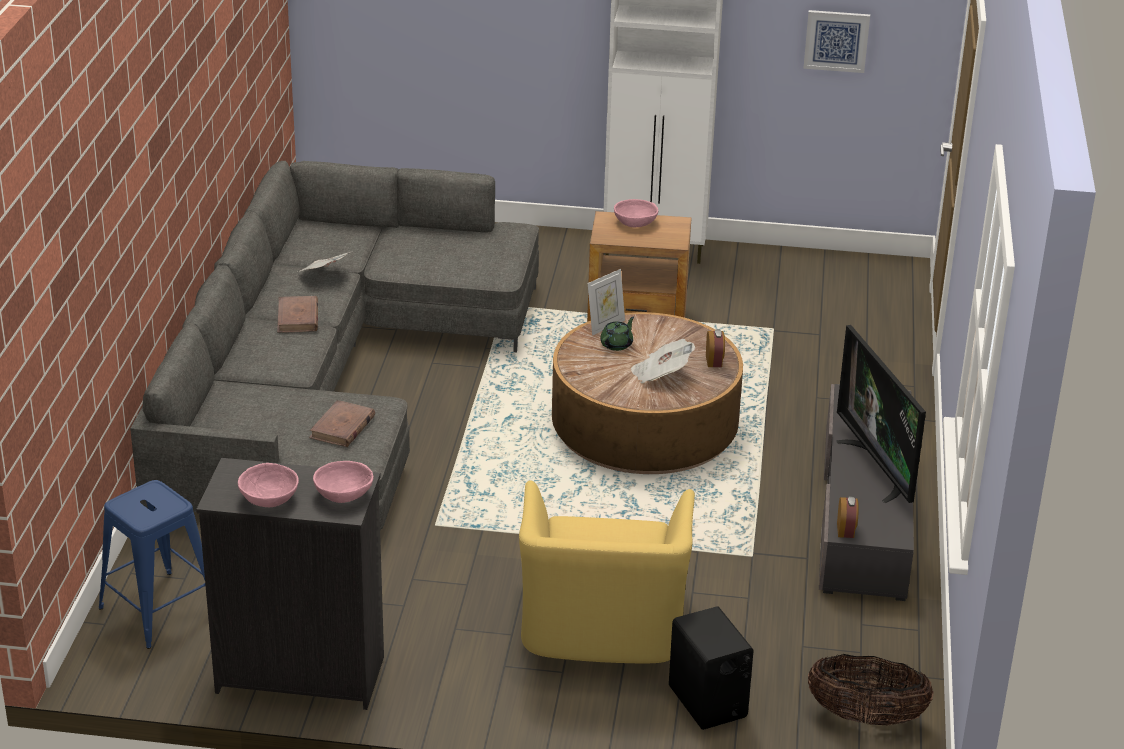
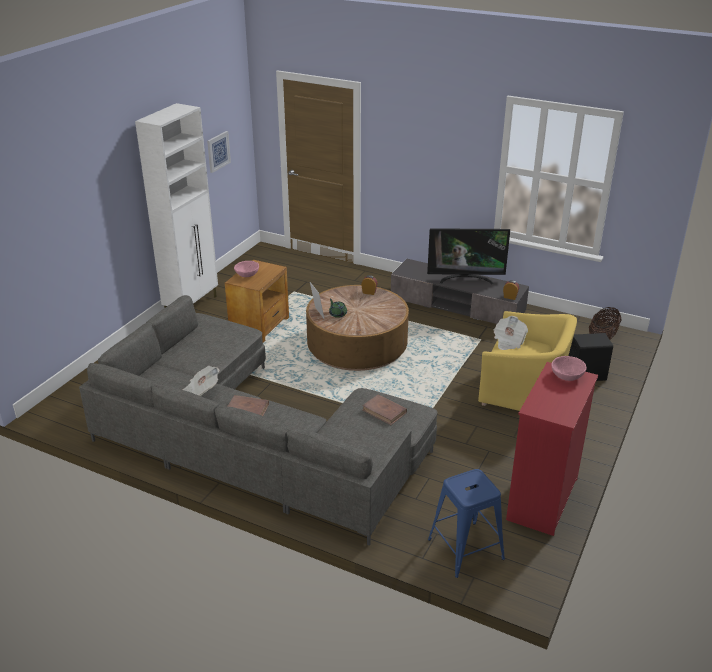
camera: 70 degrees left, 0 degrees up
(269, 498) = (566, 400): pink bowl -> none
(299, 674) = (541, 499): black dresser -> red dresser
(661, 375) = (374, 308): newspaper -> newspaper (508, 341)

